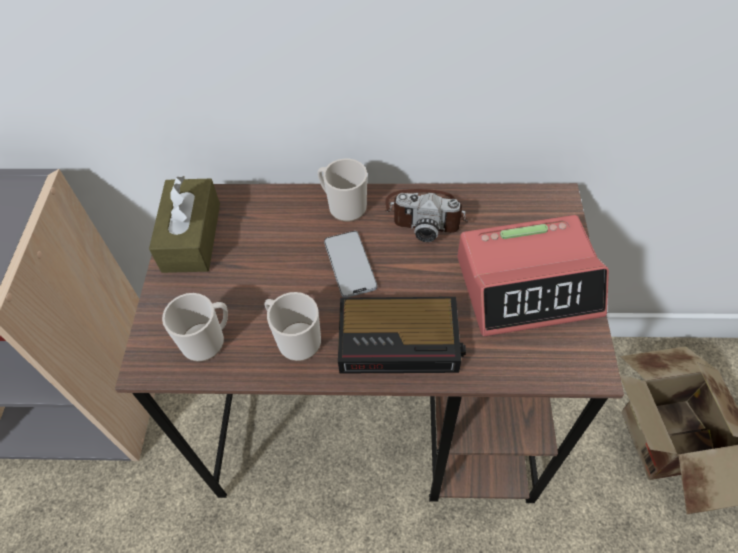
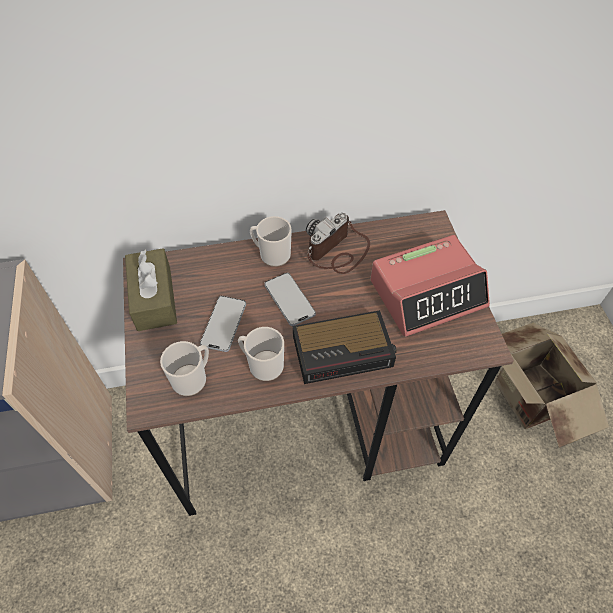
camera: 15 degrees left, 0 degrees up
(263, 281) = (223, 324): none -> phone
(425, 214) = (337, 251): camera -> camera turned 135 degrees clockwise

